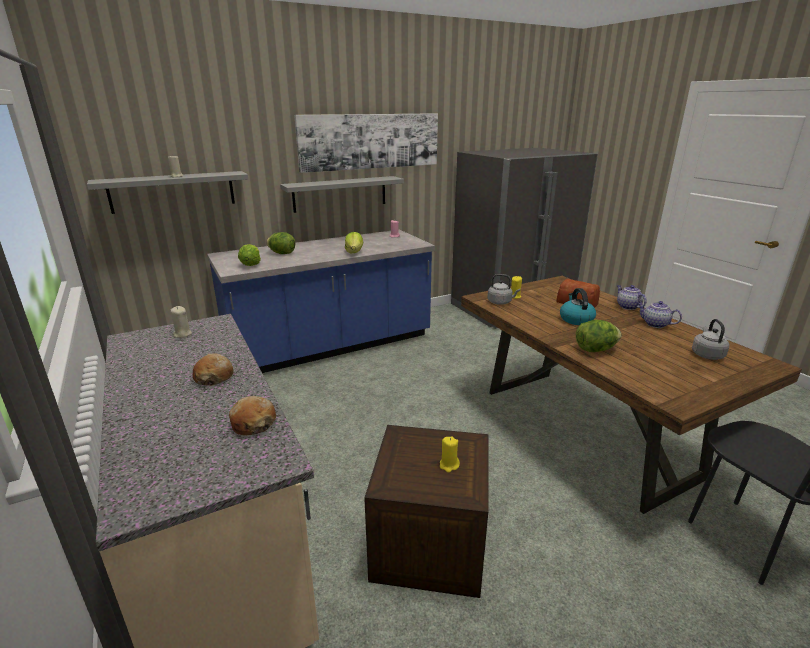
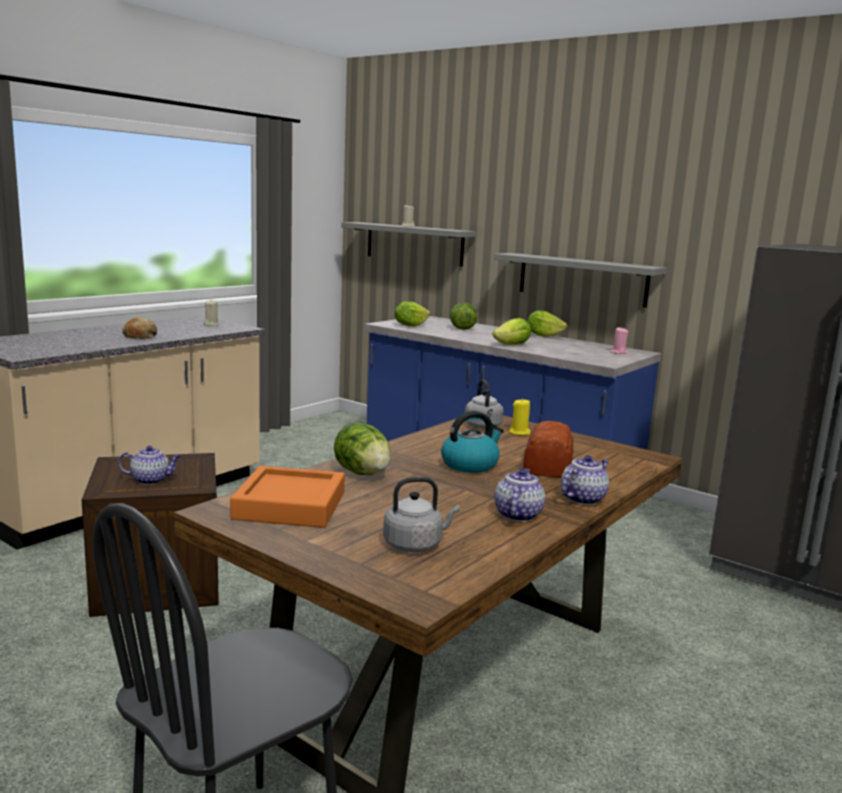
camera: 65 degrees right, 10 degrees down
(253, 423) = (71, 348): bread -> none
(328, 240) = (543, 335): none -> lettuce
(370, 141) = (637, 211): picture -> none
(449, 465) = (151, 480): yellow candle -> teapot
(659, 379) = (290, 505): none -> orange tray

